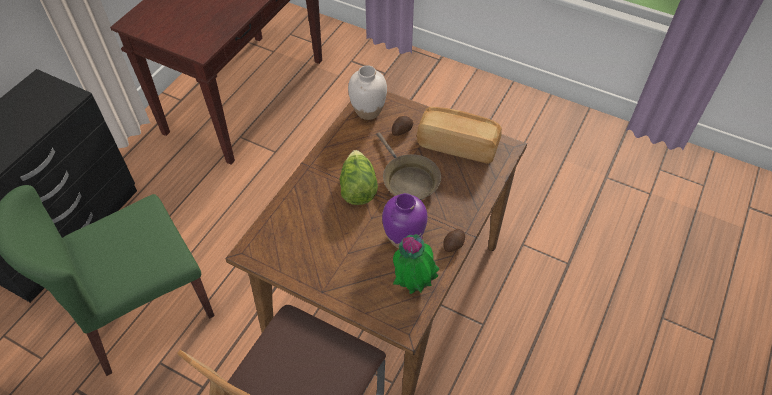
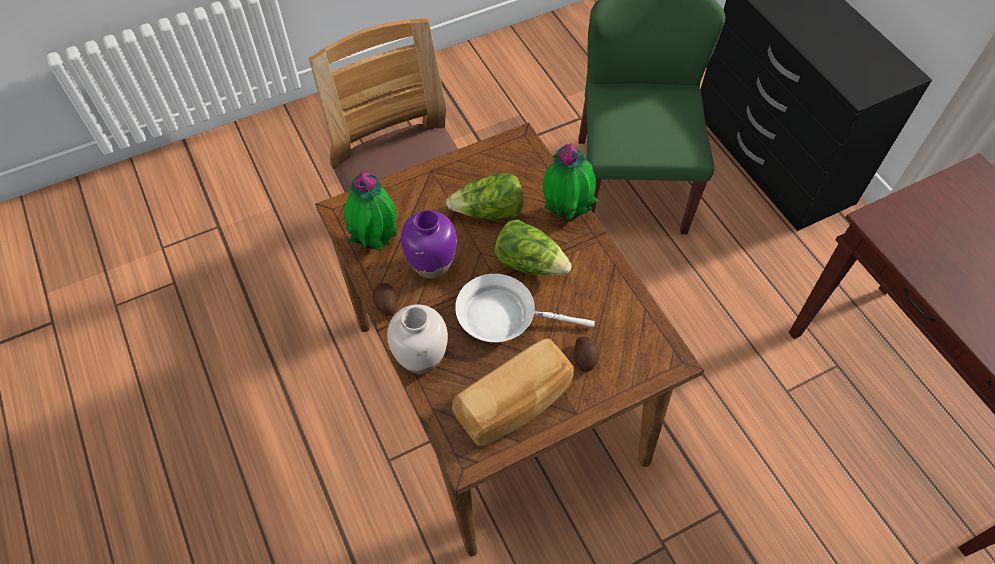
camera: 125 degrees right, 5 degrees up
(301, 189) = (566, 213): none -> potted plant
(333, 232) = (489, 211): none -> lettuce
(368, 111) = (644, 340): white vase -> white vase (421, 358)
(408, 180) = (503, 315): brown frying pan -> white frying pan

